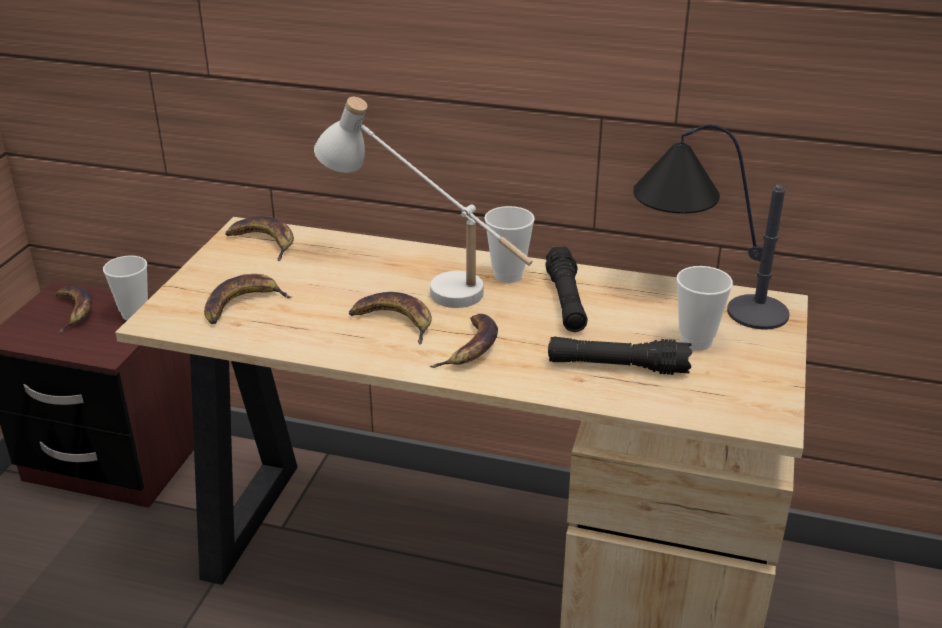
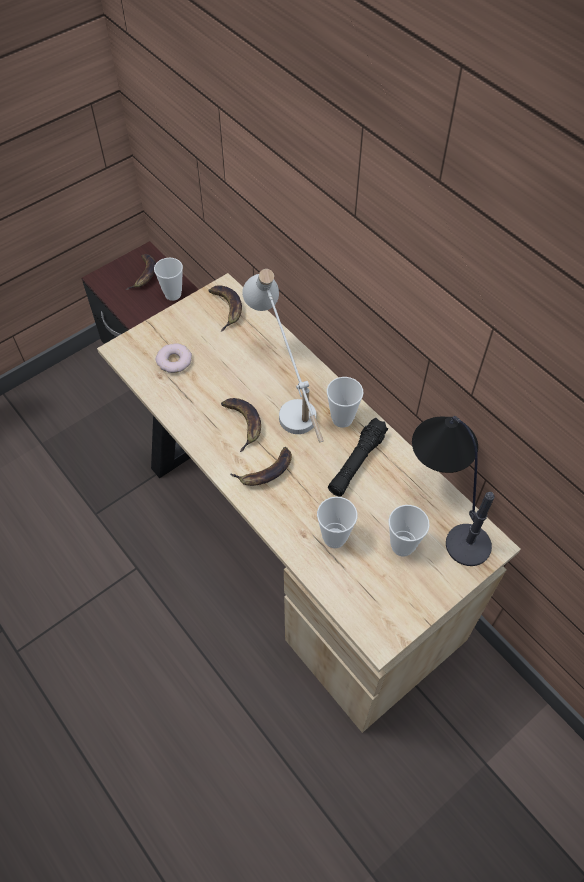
camera: 35 degrees right, 25 degrees up
(242, 304) = (174, 361): banana -> donut
(617, 366) = (334, 538): black flashlight -> cup

